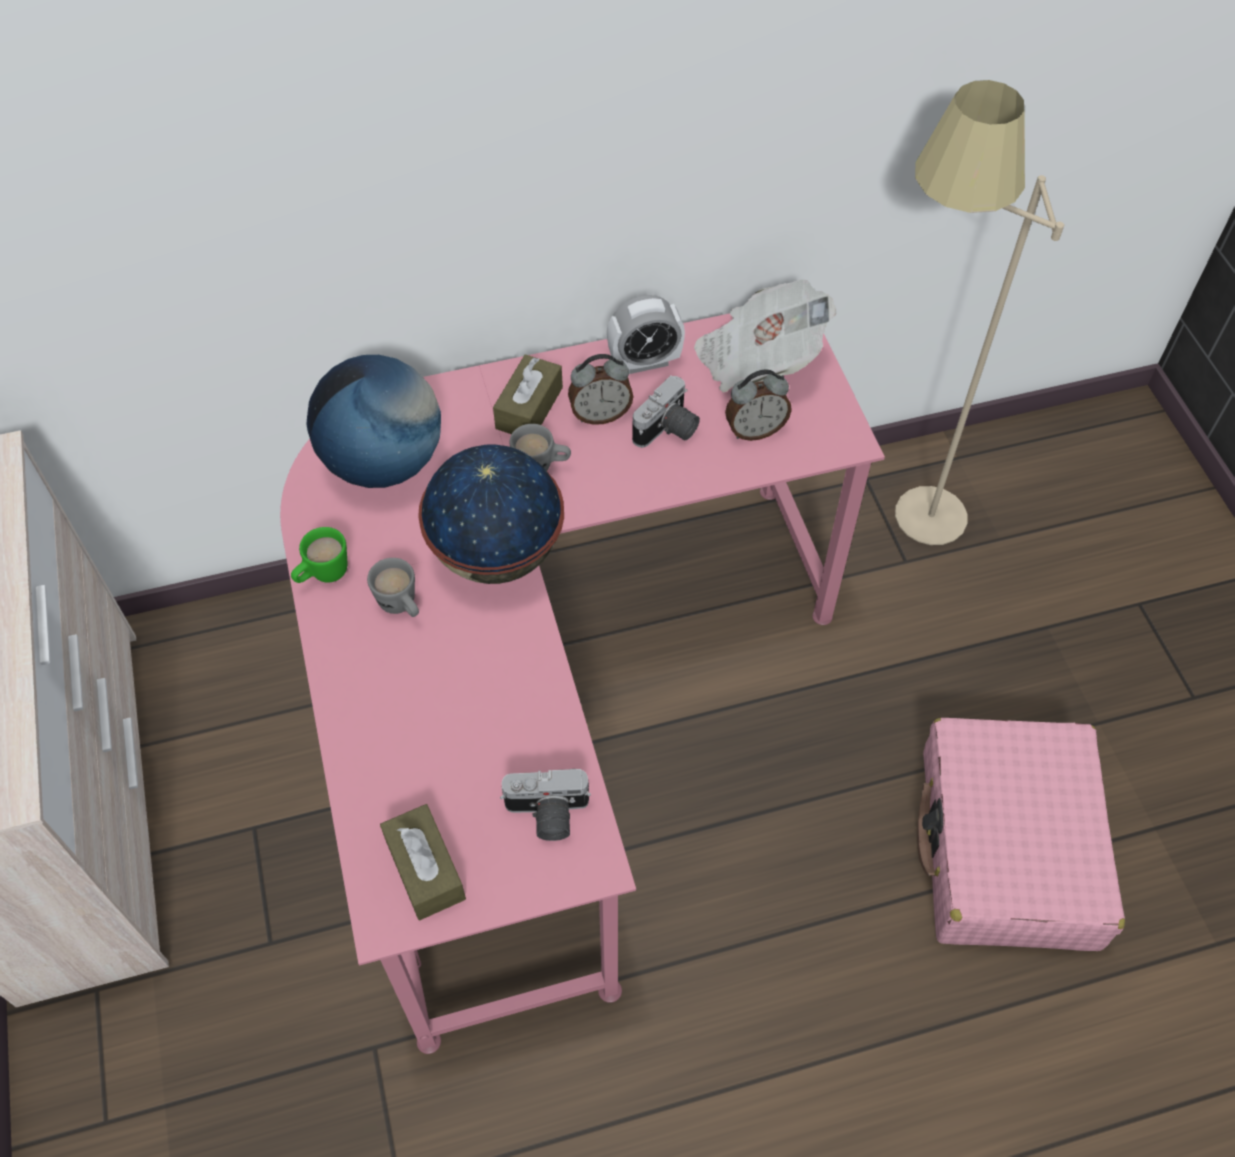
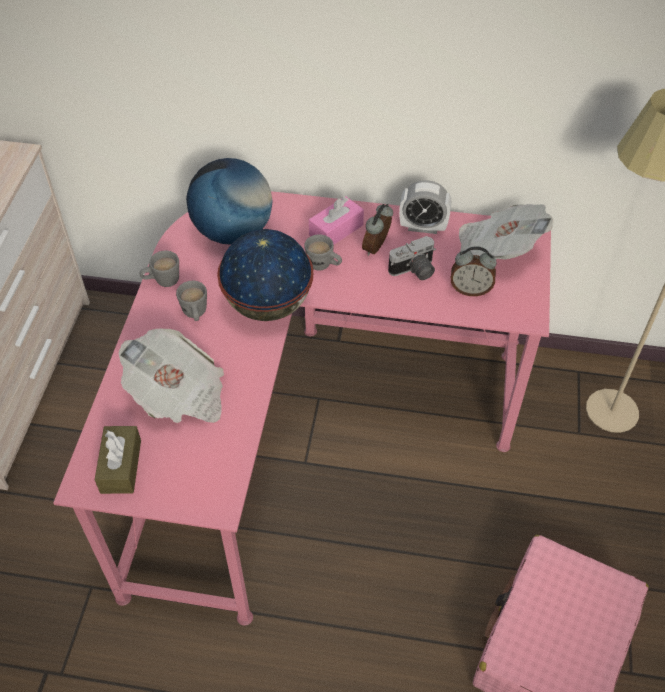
camera: 25 degrees right, 5 degrees down
(323, 575) = (162, 281): green mug -> grey mug
(447, 733) = (179, 395): none -> newspaper
(529, 408) = (336, 230): brown tissue box -> pink tissue box
(546, 815) = (208, 465): camera -> none
(600, 414) = (377, 248): alarm clock -> alarm clock turned 105 degrees clockwise

